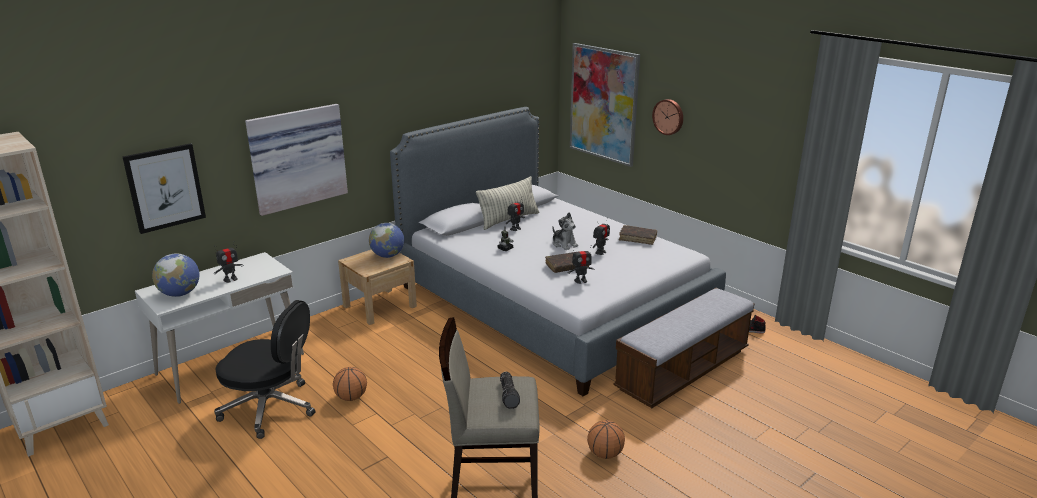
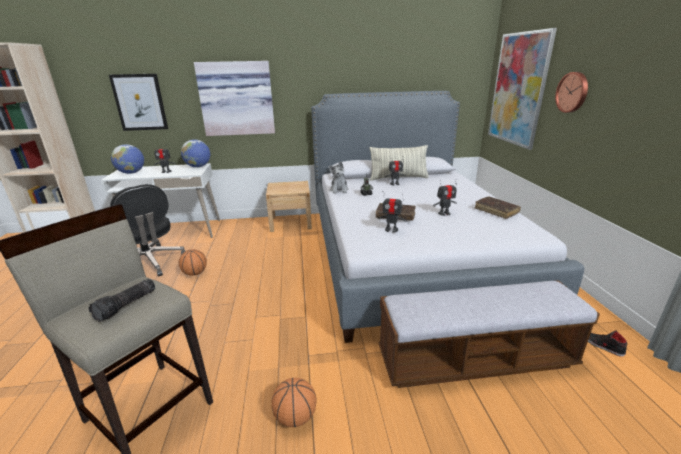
camera: 35 degrees right, 0 degrees up
(387, 256) = (298, 186): globe -> globe (198, 167)
(564, 244) = (418, 201): plush toy -> plush toy (339, 190)

